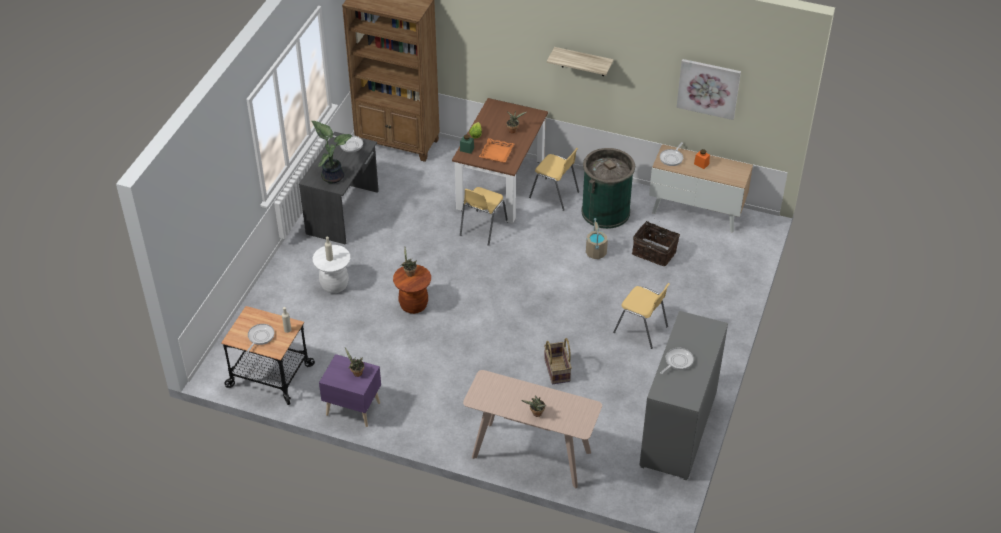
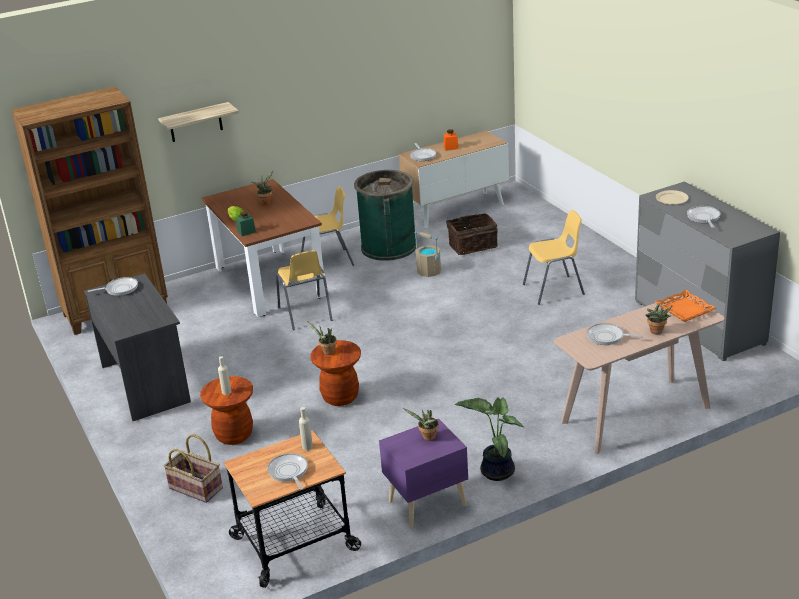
camera: 45 degrees left, 15 degrees down
(333, 176) = (143, 316): potted plant -> potted plant (495, 471)
(334, 285) = (234, 435): white stool -> brown stool
(497, 153) = (279, 220): orange tray -> orange tray (685, 309)
(507, 393) = (607, 337): none -> frying pan
(557, 370) = (544, 352): basket -> basket (196, 488)
(583, 62) = (300, 92): shelf -> shelf (195, 122)
(690, 330) = (671, 199): none -> beige plate
(708, 88) = (430, 60): picture -> none

